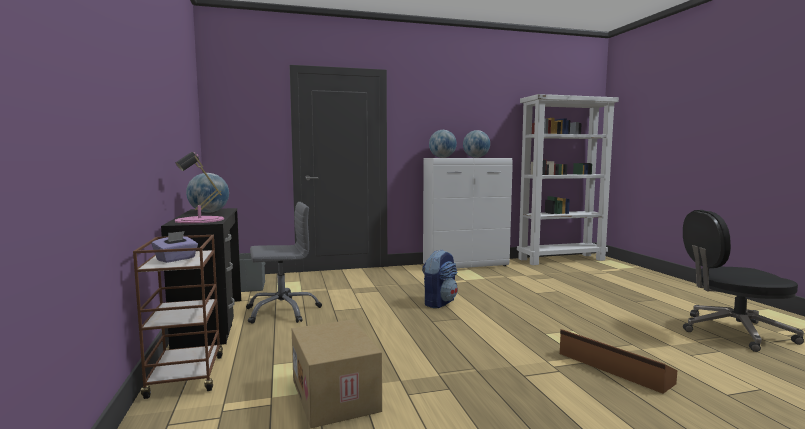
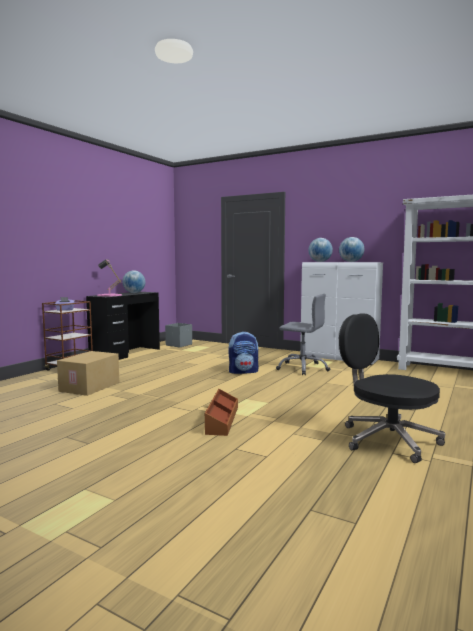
camera: 45 degrees right, 0 degrees up
(282, 311) = (161, 357): grey office chair -> grey office chair (302, 368)

